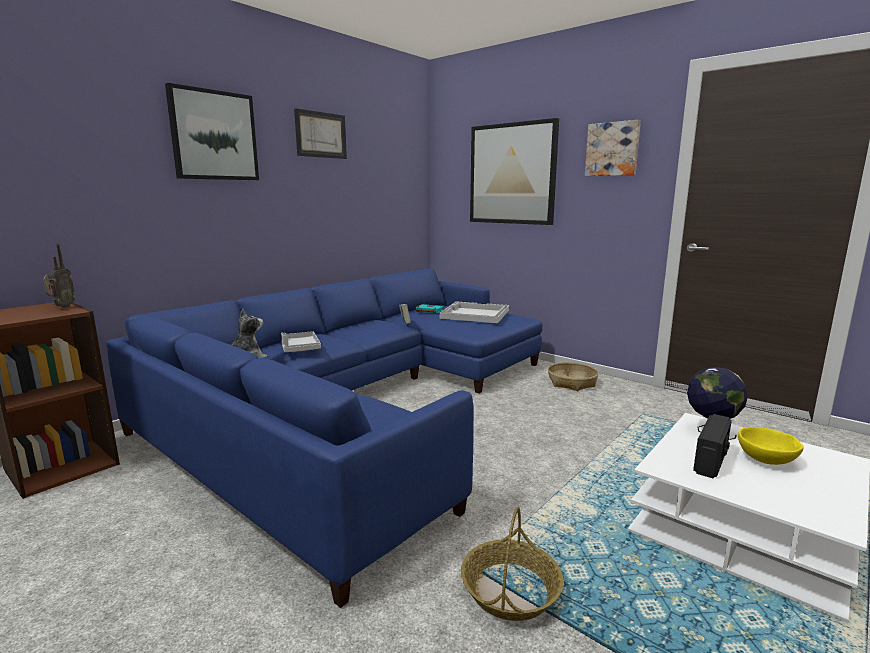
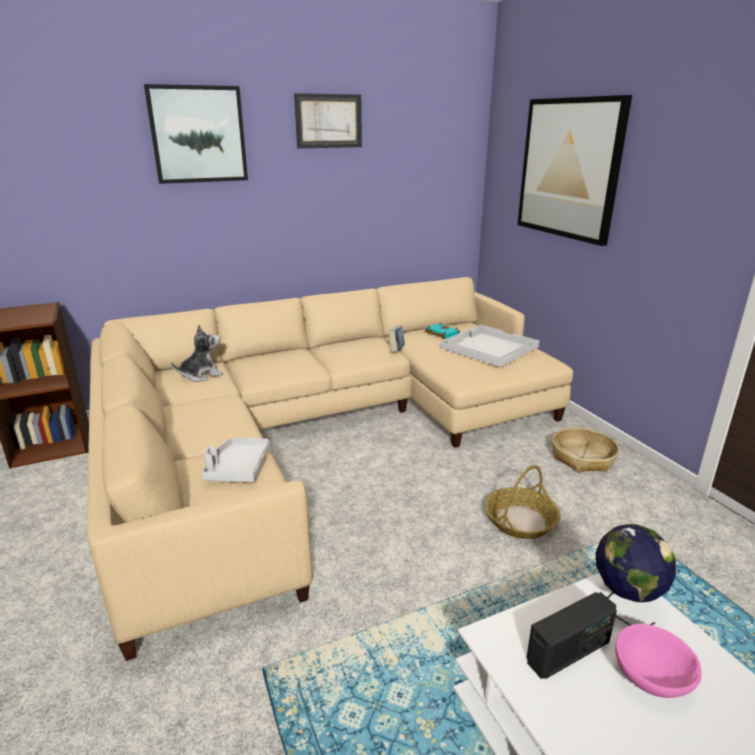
camera: 25 degrees right, 10 degrees up
(62, 307) = (42, 312): radio -> none
(300, 348) = (260, 368): grey tray -> grey tray (238, 468)
(359, 404) = (321, 433): blue sofa -> beige sofa
(510, 590) = (273, 706): basket -> basket (520, 520)
(612, 149) = (693, 148): picture -> none
(766, 460) = (650, 678): yellow bowl -> pink bowl

